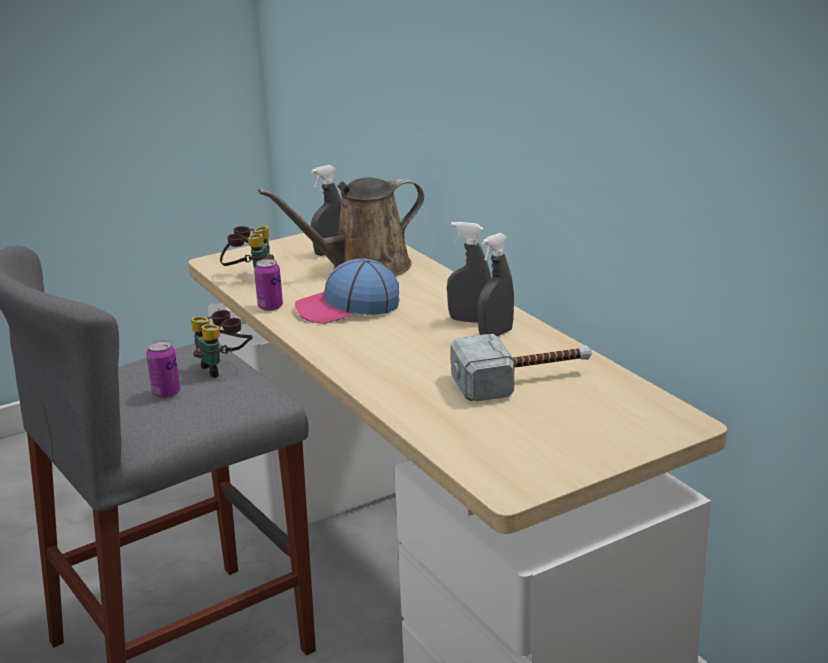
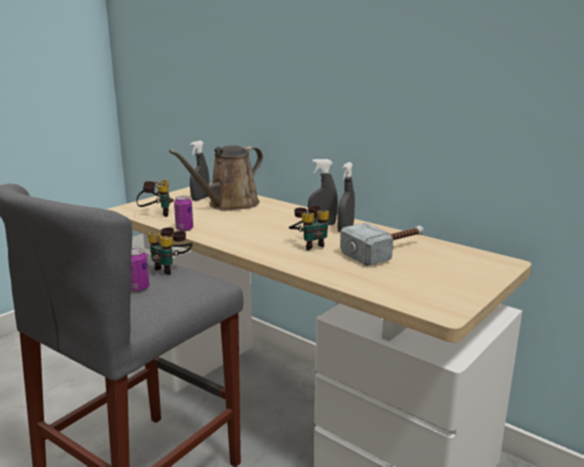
camera: 20 degrees left, 5 degrees down
(347, 307) = (237, 224): cap -> none
(422, 355) = (310, 244): none -> binoculars

